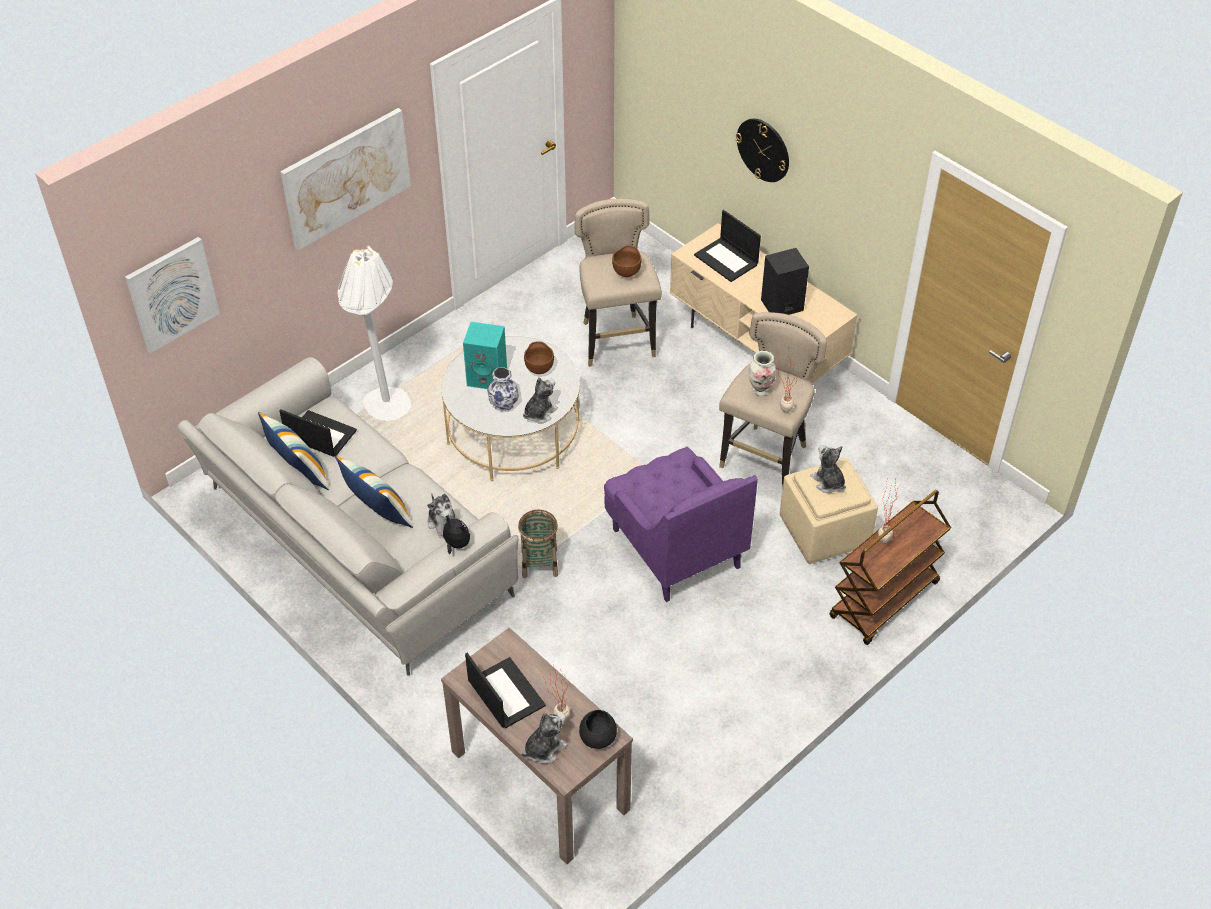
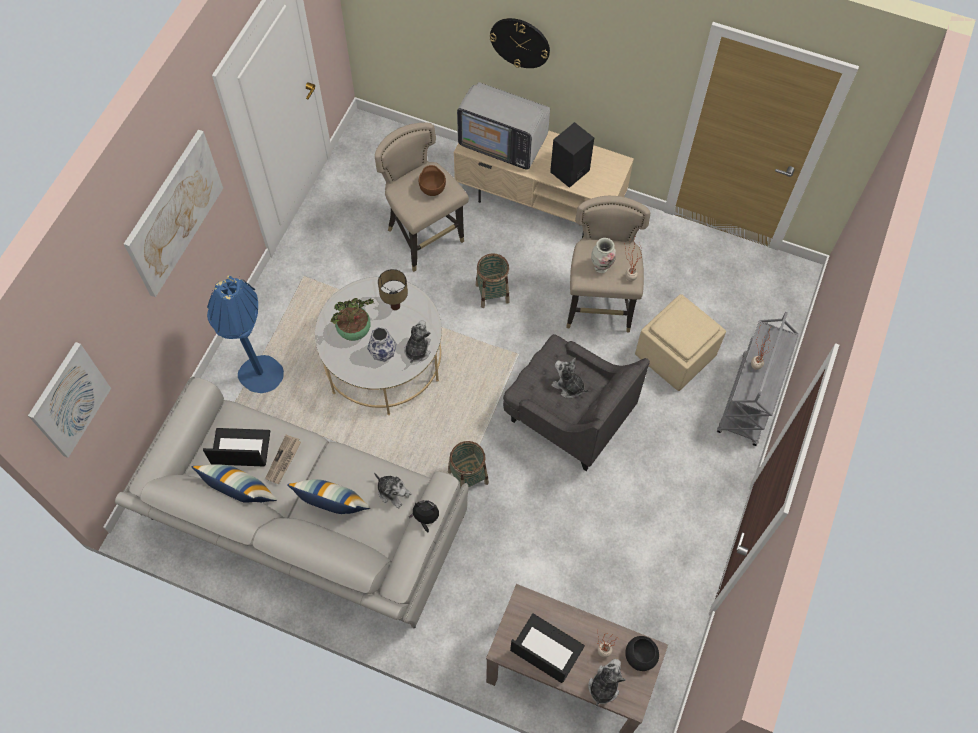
camera: 25 degrees left, 15 degrees up
(354, 459) = (283, 460): none -> newspaper
(384, 412) = (262, 384): white floor lamp -> blue floor lamp
(488, 377) = (355, 331): turquoise speaker -> potted plant
(539, 369) = (394, 306): brown bowl -> table lamp
(659, 411) = (492, 293): none -> basket
(674, 547) = (567, 417): purple armchair -> grey armchair
(727, 260) = (503, 142): laptop -> television
(828, 482) = (681, 325): plush toy -> plush toy (568, 386)
(884, 601) = (749, 400): brown cart -> grey cart

